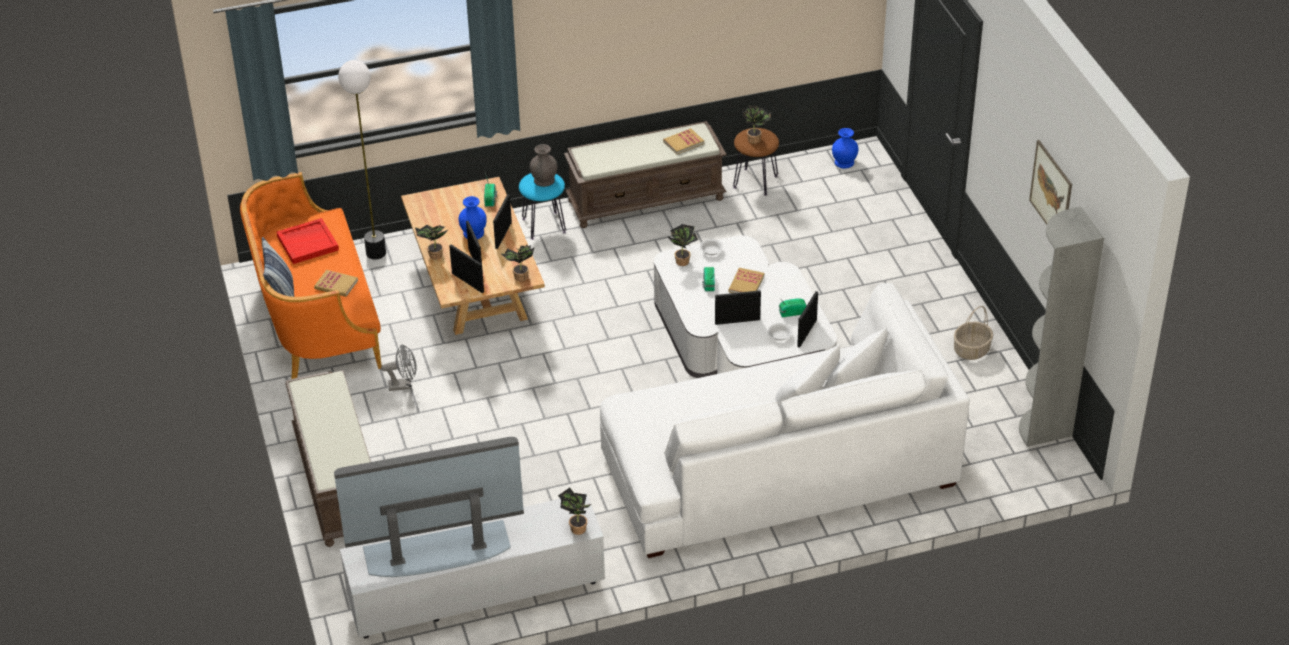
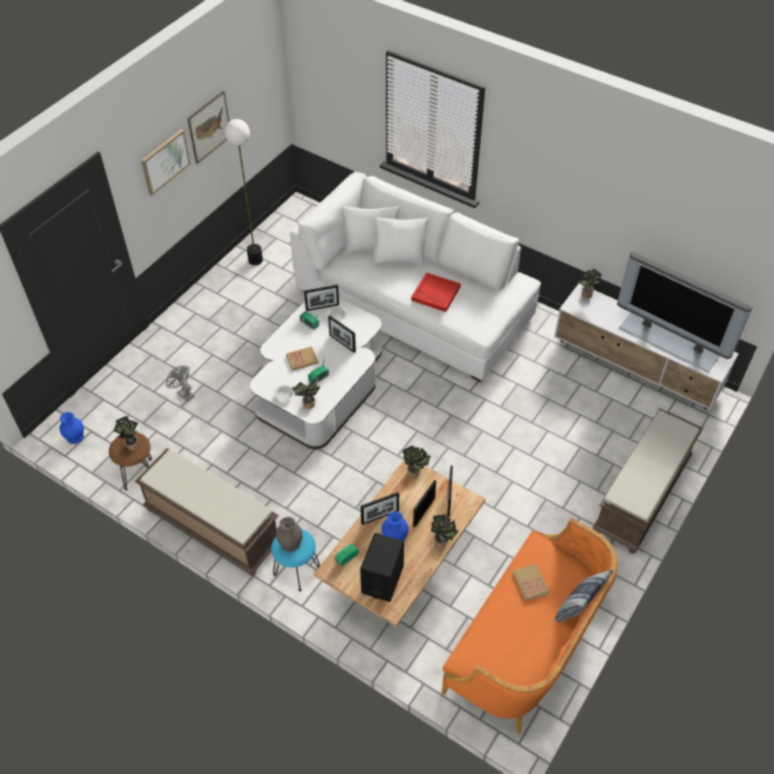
camera: 130 degrees left, 10 degrees up
(308, 243) = (508, 645): red tray -> red tray (435, 294)
(376, 252) = (426, 662): floor lamp -> floor lamp (255, 260)
(404, 385) = (533, 526): grey fan -> grey fan (183, 393)
(446, 207) = (382, 579): none -> black speaker
(683, 143) = (178, 475): book -> none
(971, 350) = (235, 278): basket -> none
(1013, 139) = (165, 161): none -> picture
(1041, 431) = (279, 224): grey bookcase -> none

